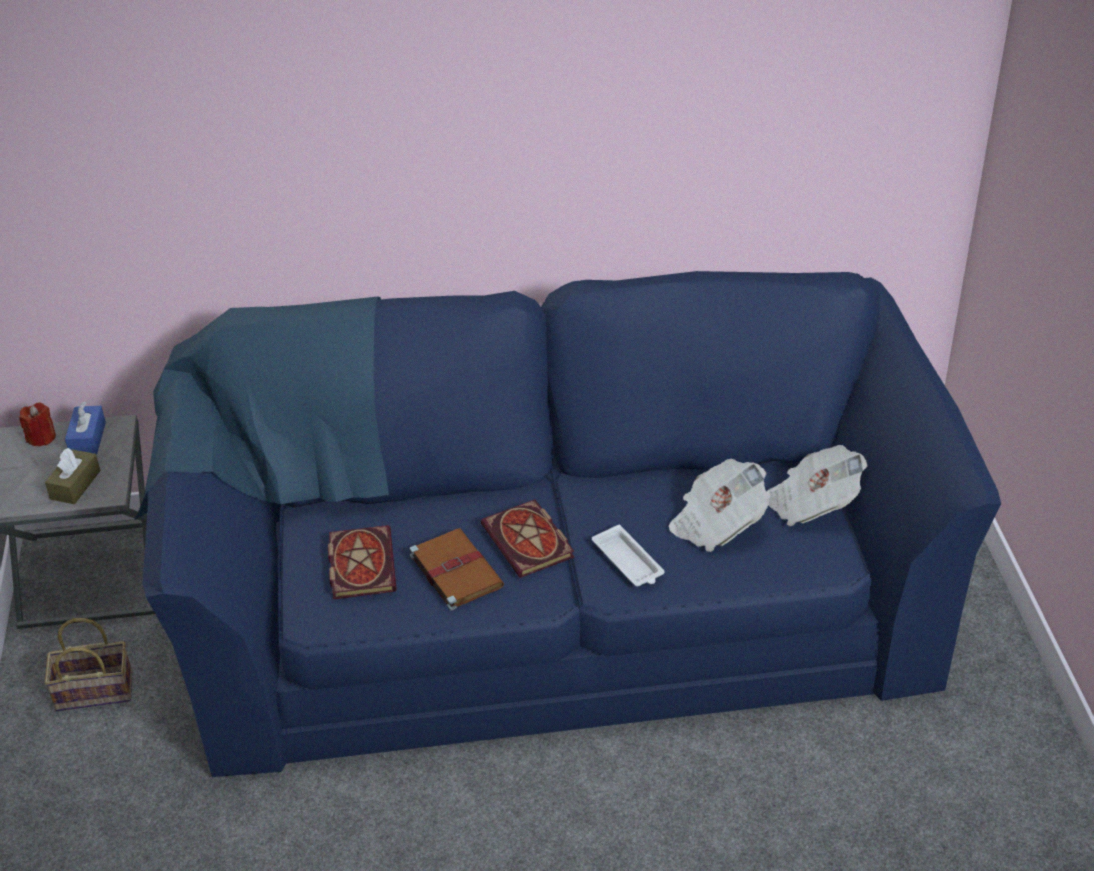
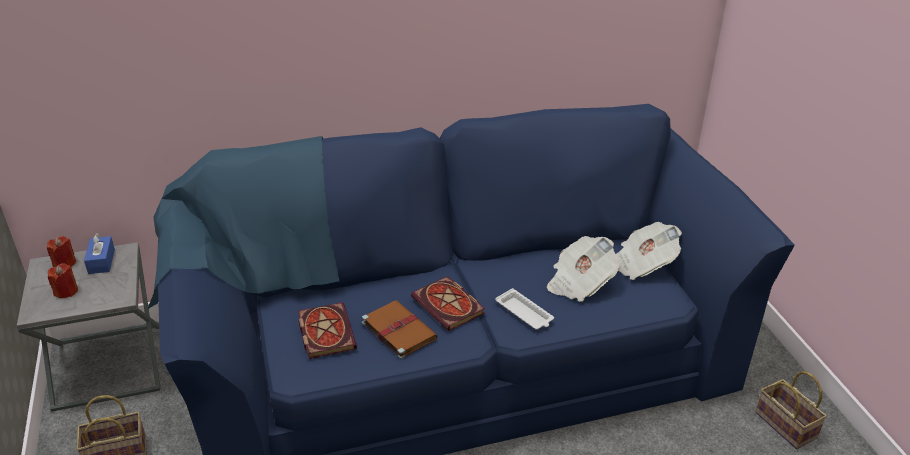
camera: 10 degrees left, 5 degrees down
(41, 478) = (66, 291): none -> red candle
(75, 485) = (94, 294): brown tissue box -> none
(989, 745) = (783, 424): none -> basket

